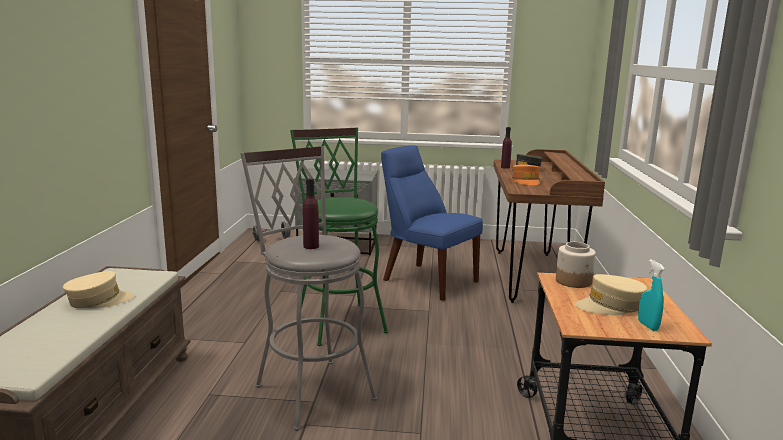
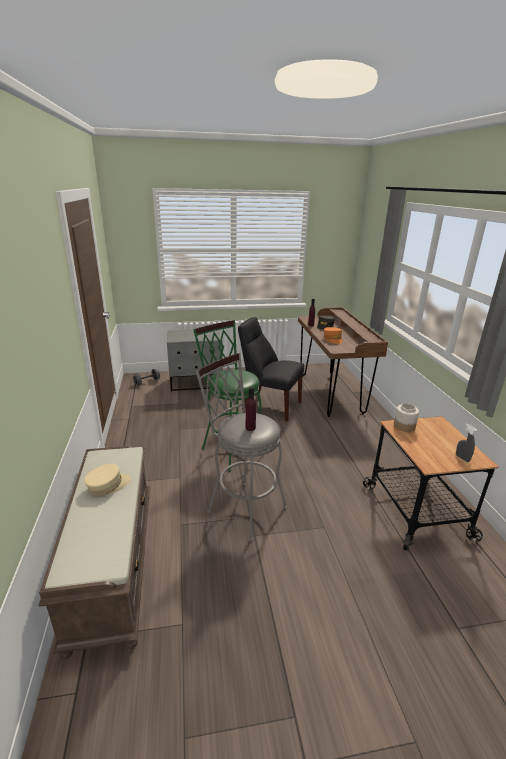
camera: 15 degrees left, 10 degrees up
(426, 280) = (269, 405): blue chair -> black chair
(610, 306) = (435, 445): beige cap -> none
(647, 326) = (462, 458): turquoise spray bottle -> grey spray bottle

